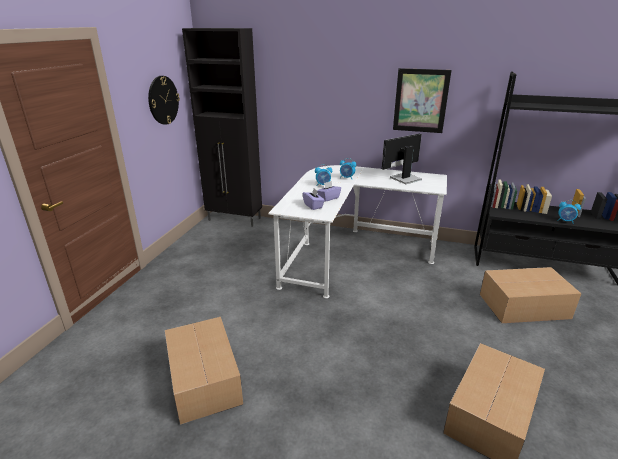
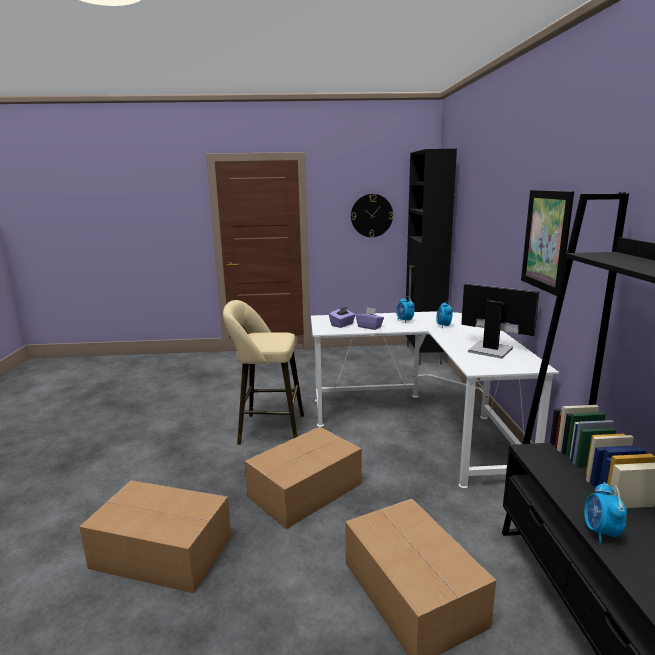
camera: 70 degrees right, 10 degrees down
(204, 378) = (189, 400): cardboard box -> cardboard box (307, 490)
(316, 327) = (267, 429): none -> beige stool

